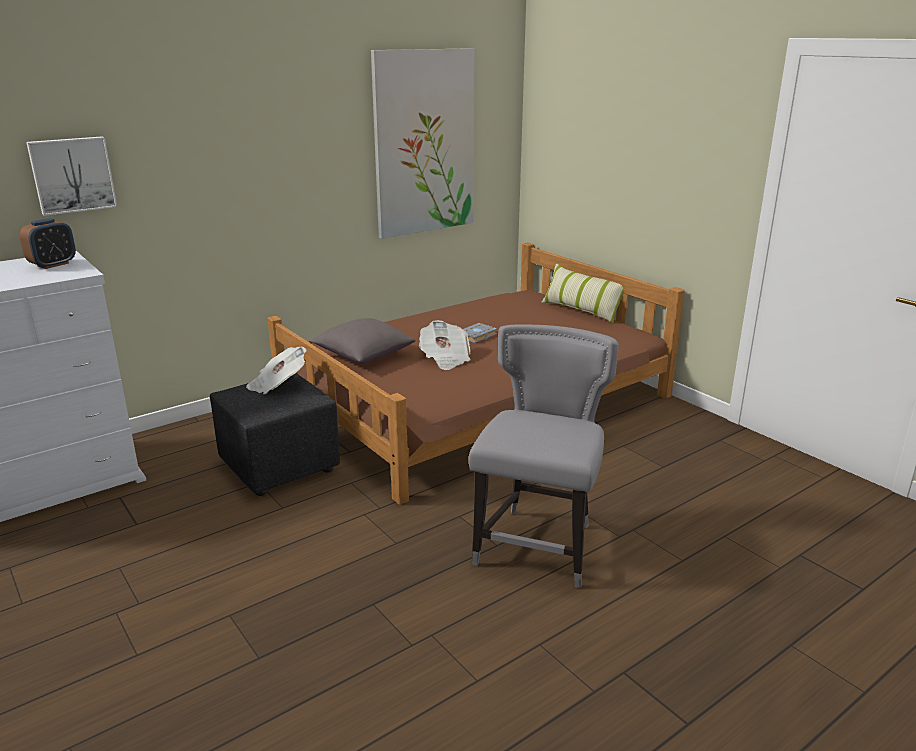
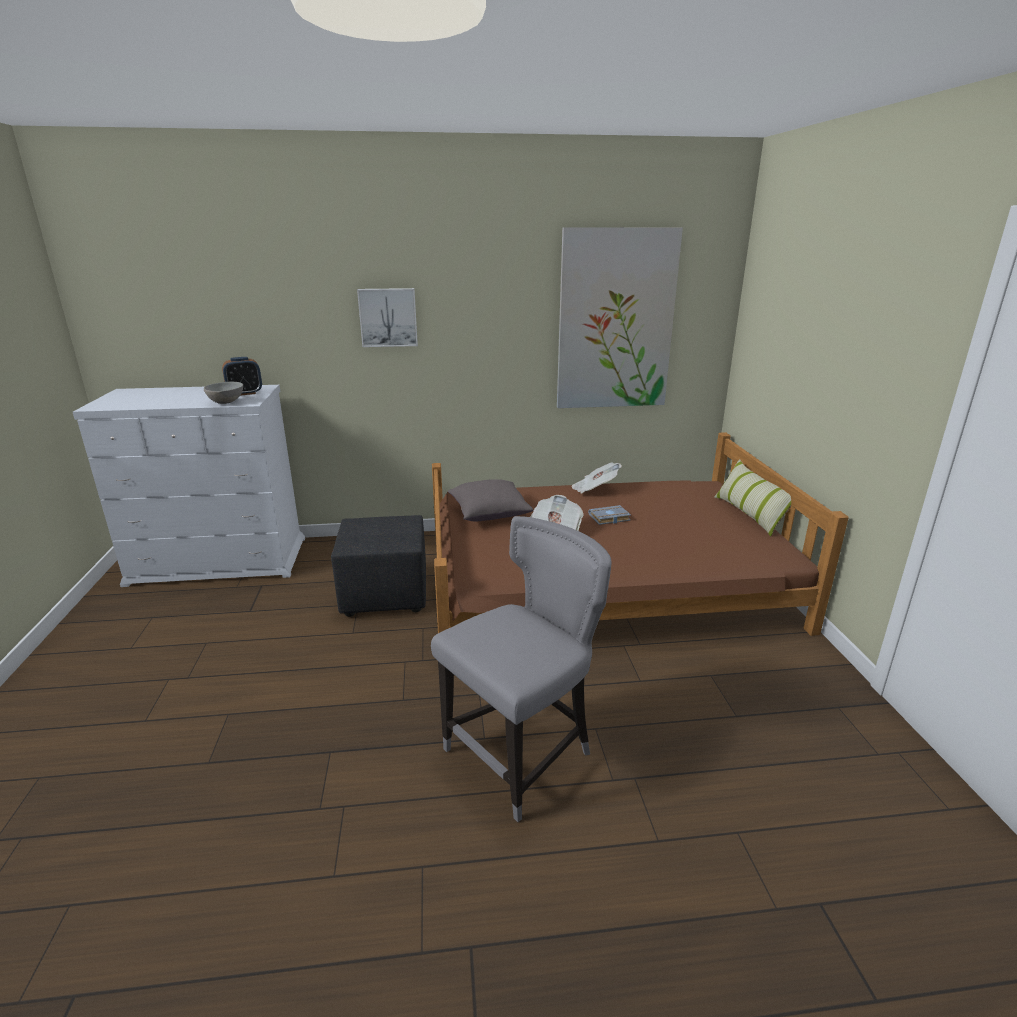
camera: 30 degrees right, 0 degrees up
(51, 277) = (227, 402): none -> grey bowl
(72, 175) = (281, 324): picture -> picture (388, 317)
(278, 385) = (393, 524): newspaper -> newspaper (594, 489)

